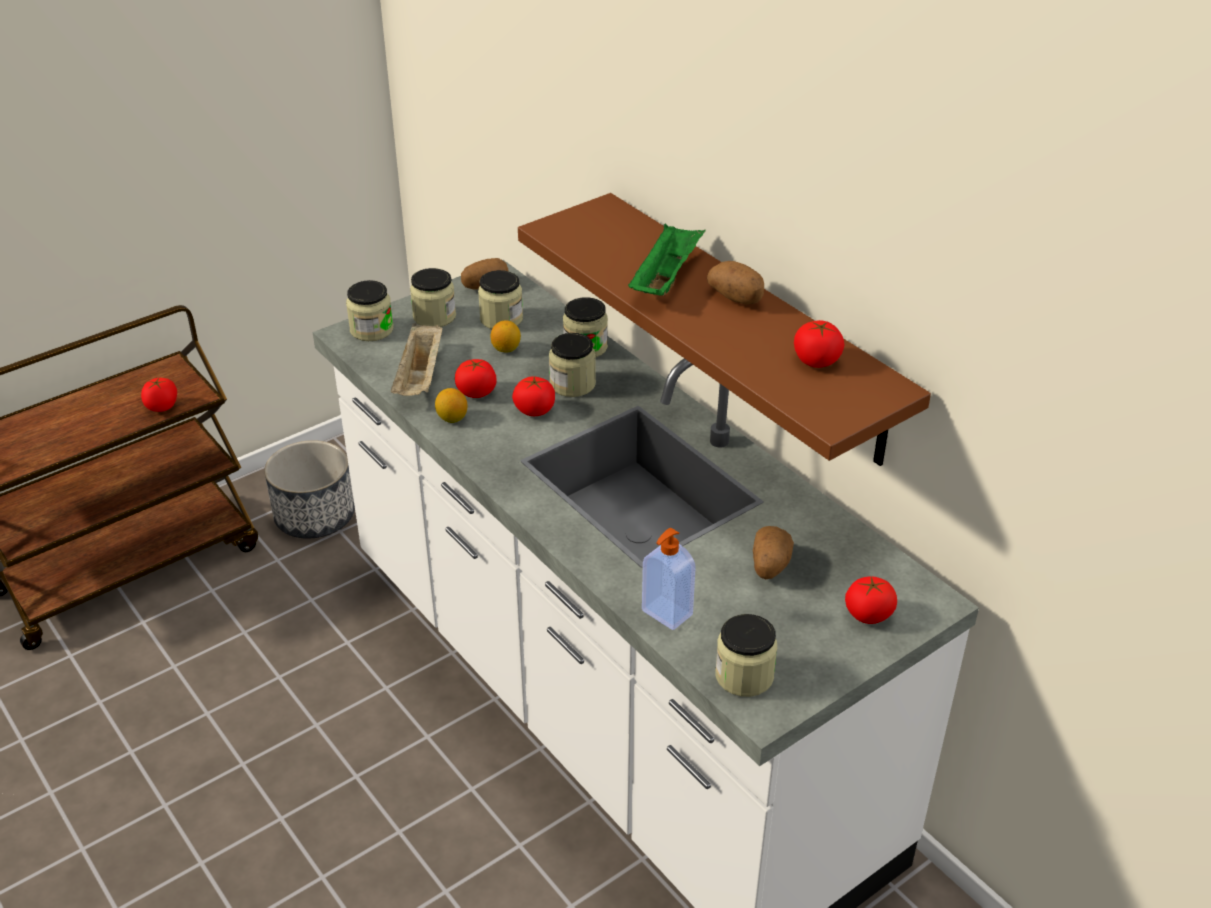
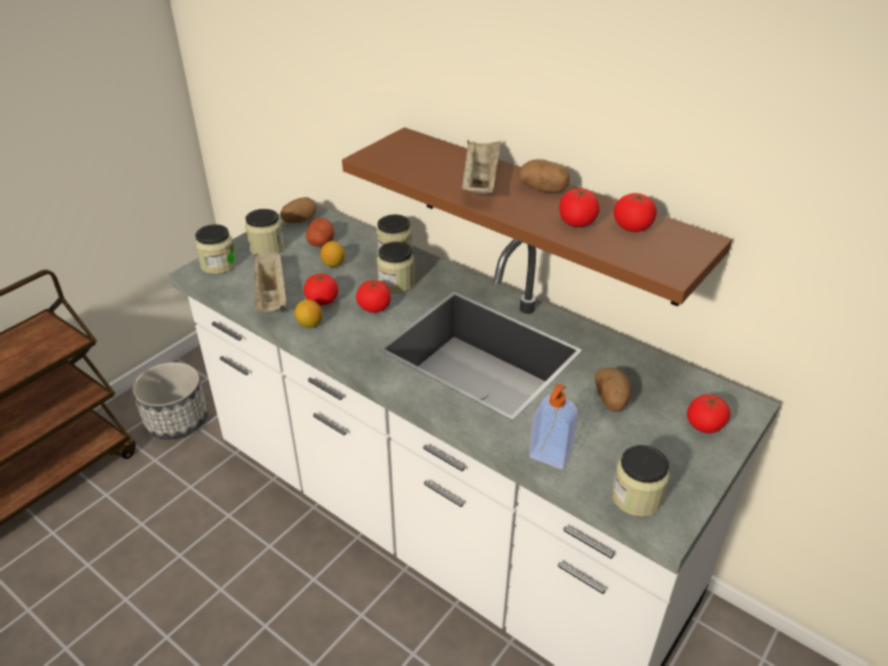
camera: 15 degrees left, 0 degrees up
(162, 406) = (42, 355): tomato -> tomato (576, 222)
(501, 319) = (321, 242): jar -> potato
(665, 278) = (480, 182): green tray -> beige tray

